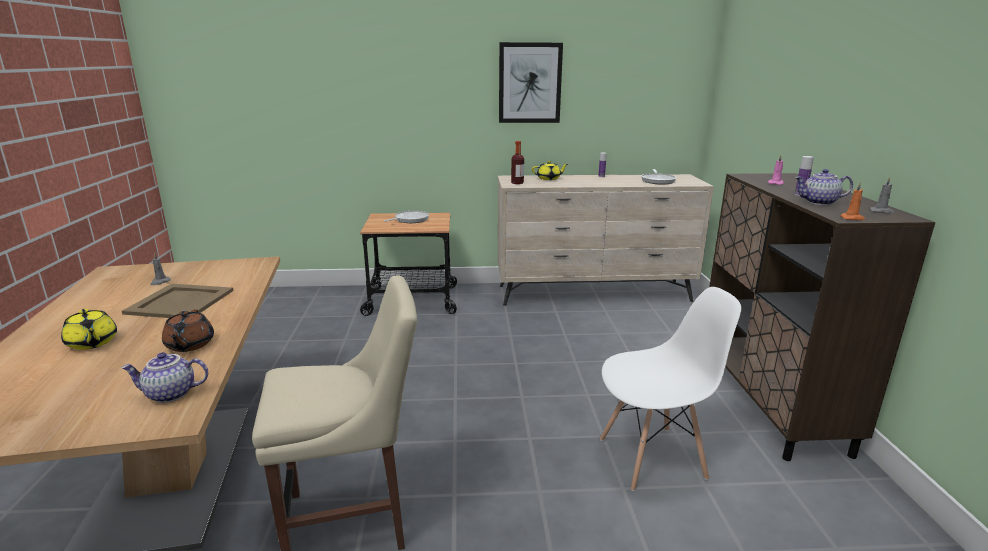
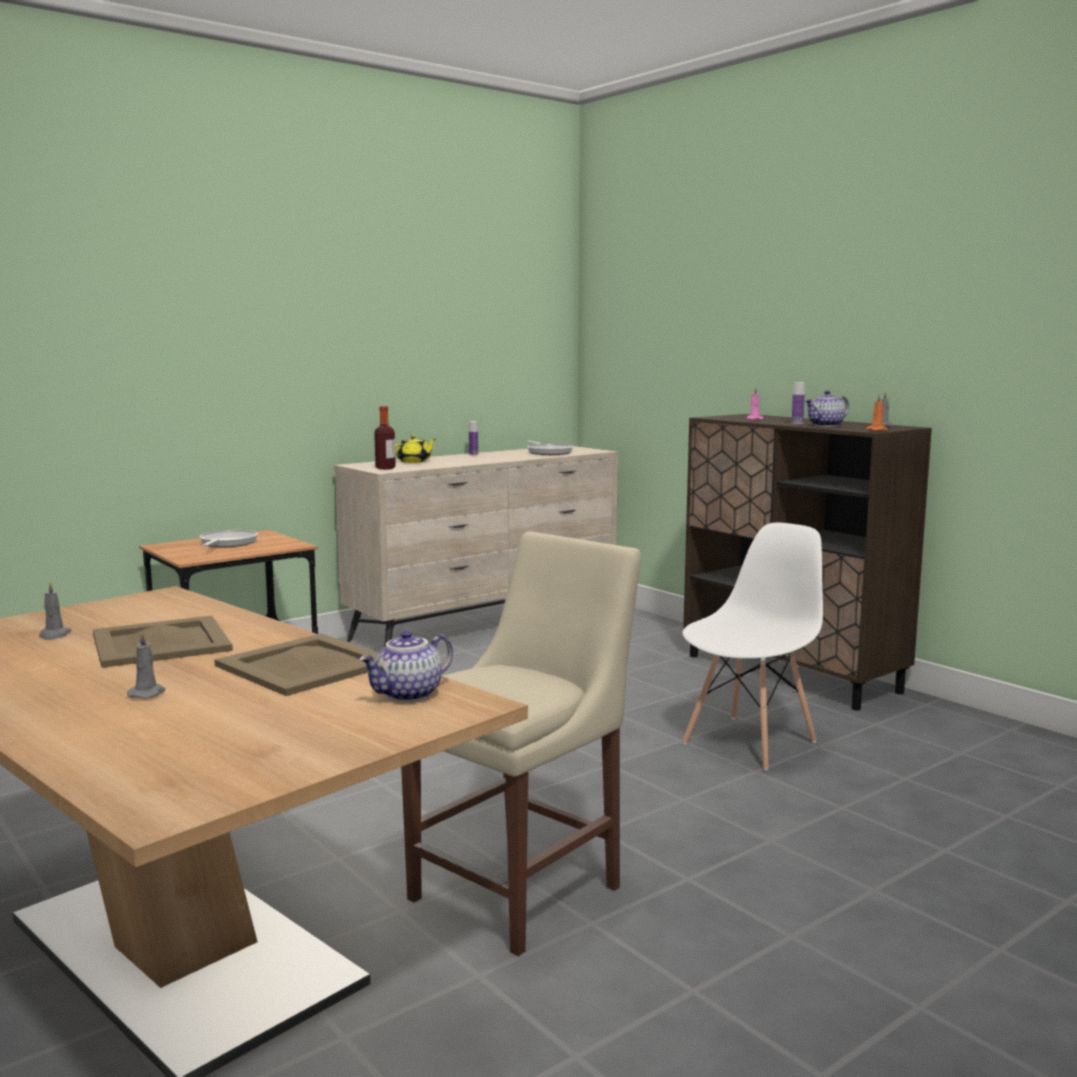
camera: 35 degrees left, 10 degrees down
(92, 343) = (148, 693): yellow teapot -> grey candle
(189, 345) = (307, 665): brown teapot -> beige tray
(530, 83) = (367, 327): picture -> none

